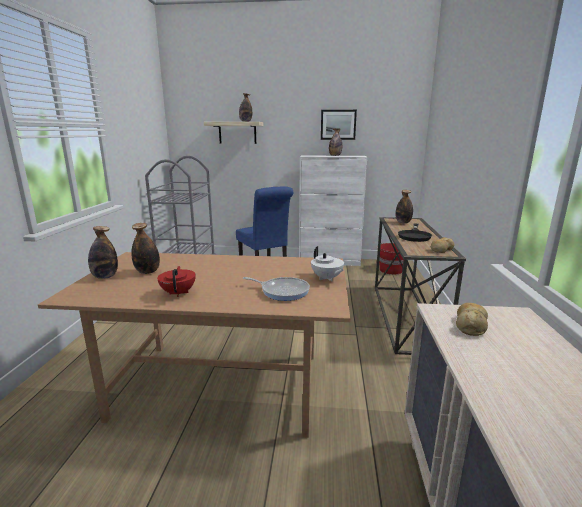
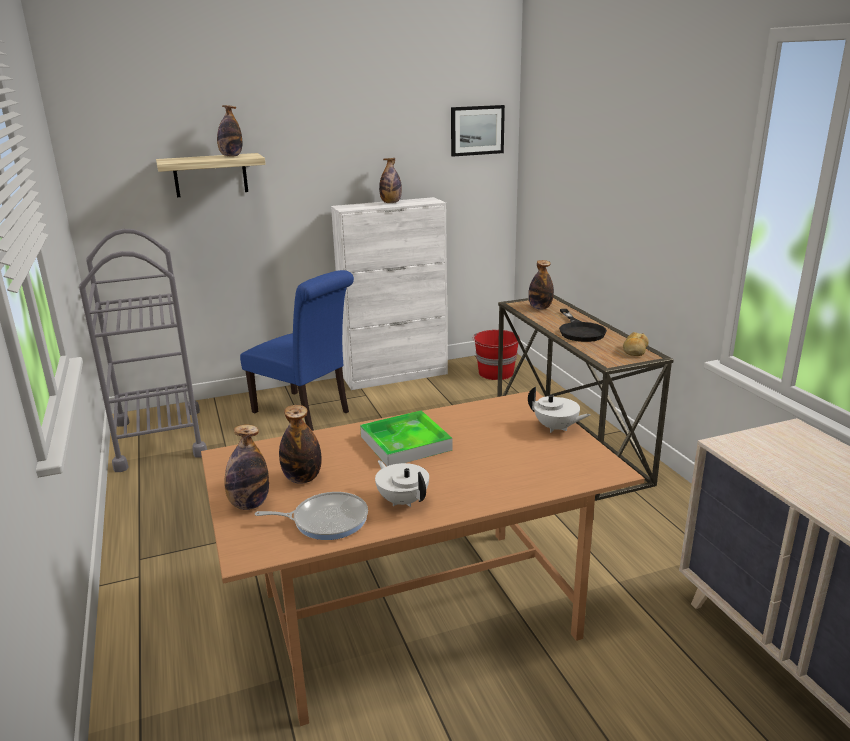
camera: 25 degrees left, 5 degrees up
(178, 293) = (403, 500): red teapot -> white teapot
(225, 268) = (405, 443): none -> tray
(282, 291) = (529, 461): frying pan -> frying pan (326, 520)
(338, 124) = (387, 149): picture -> picture (477, 130)
(470, 325) = (770, 454): bread -> none

